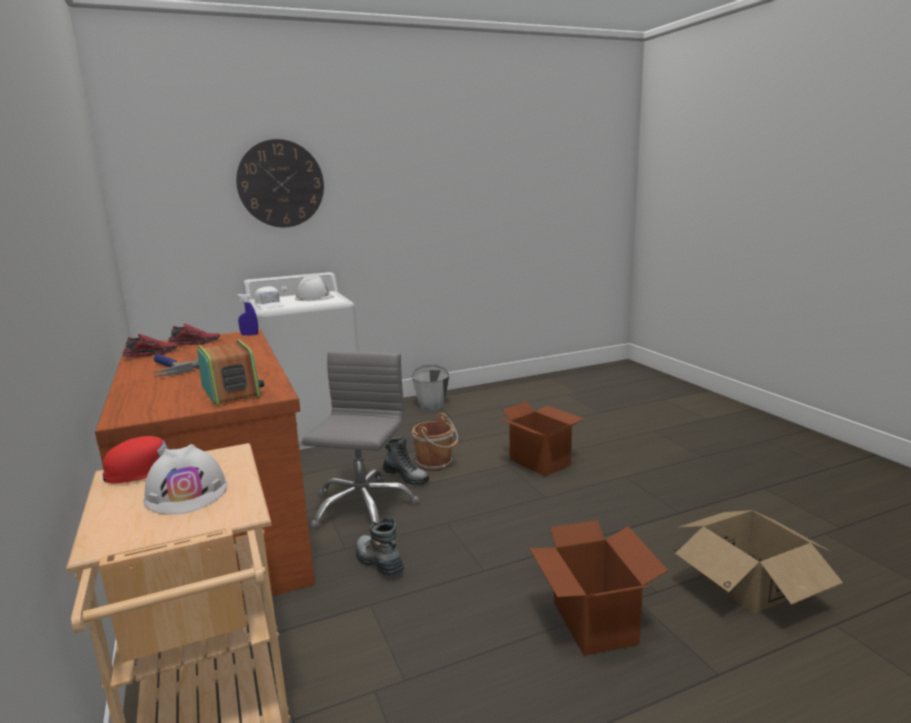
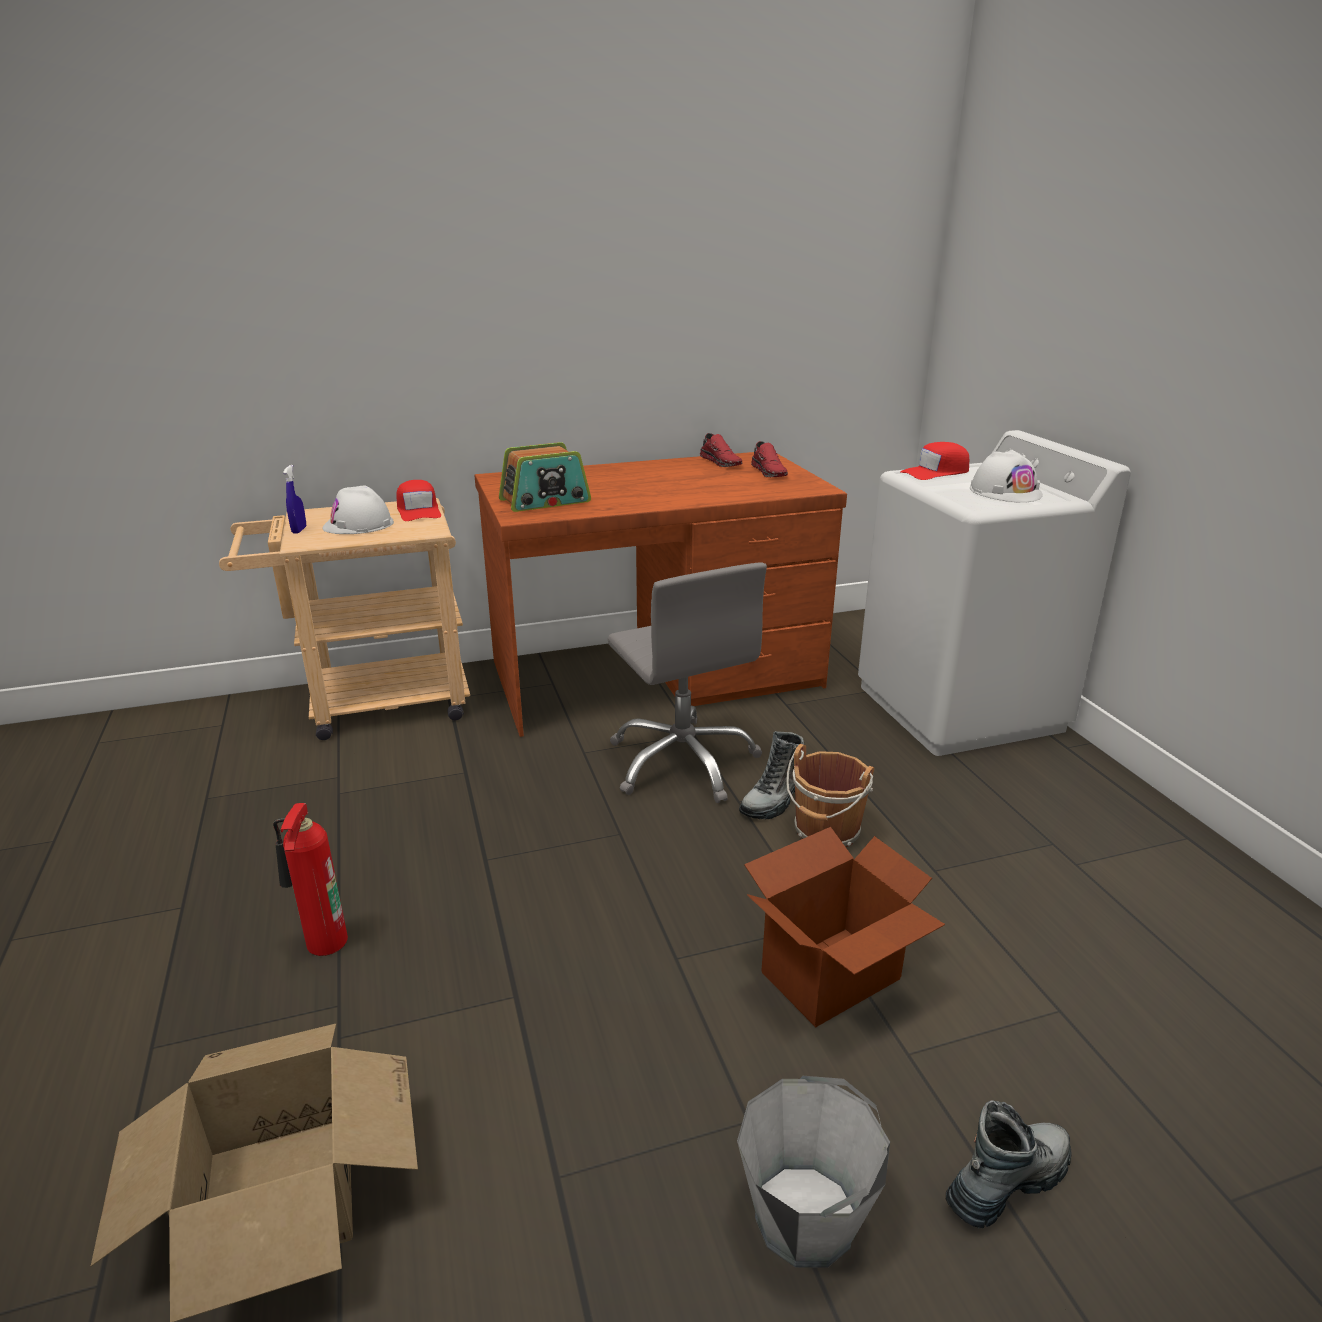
camera: 95 degrees right, 10 degrees up
(169, 369) = (654, 474): hammer -> none
(249, 335) = (809, 490): blue spray bottle -> blue spray bottle (299, 530)
(269, 305) = (936, 472): white cap -> red cap
(281, 184) = (1117, 264): wall clock -> none
(362, 507) = (683, 761): grey office chair -> grey office chair turned 45 degrees clockwise
(378, 562) = (543, 776): boot -> boot (1007, 1181)
(431, 405) = (1140, 839): grey bucket -> grey bucket (805, 1218)
(593, 623) = (322, 944): cardboard box -> fire extinguisher

